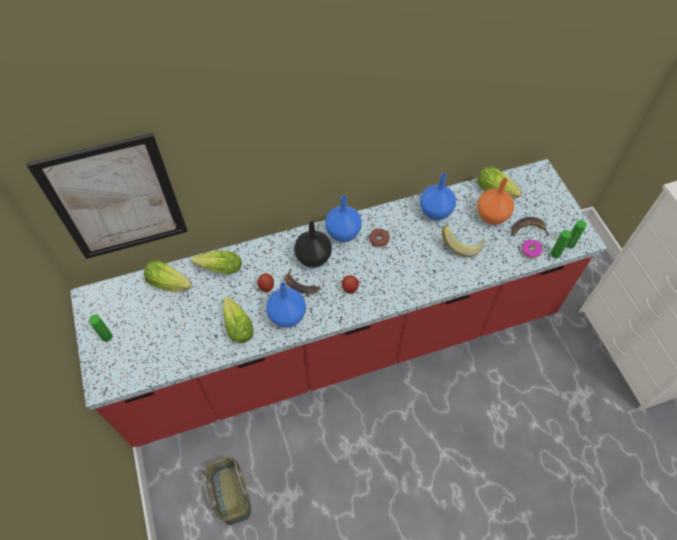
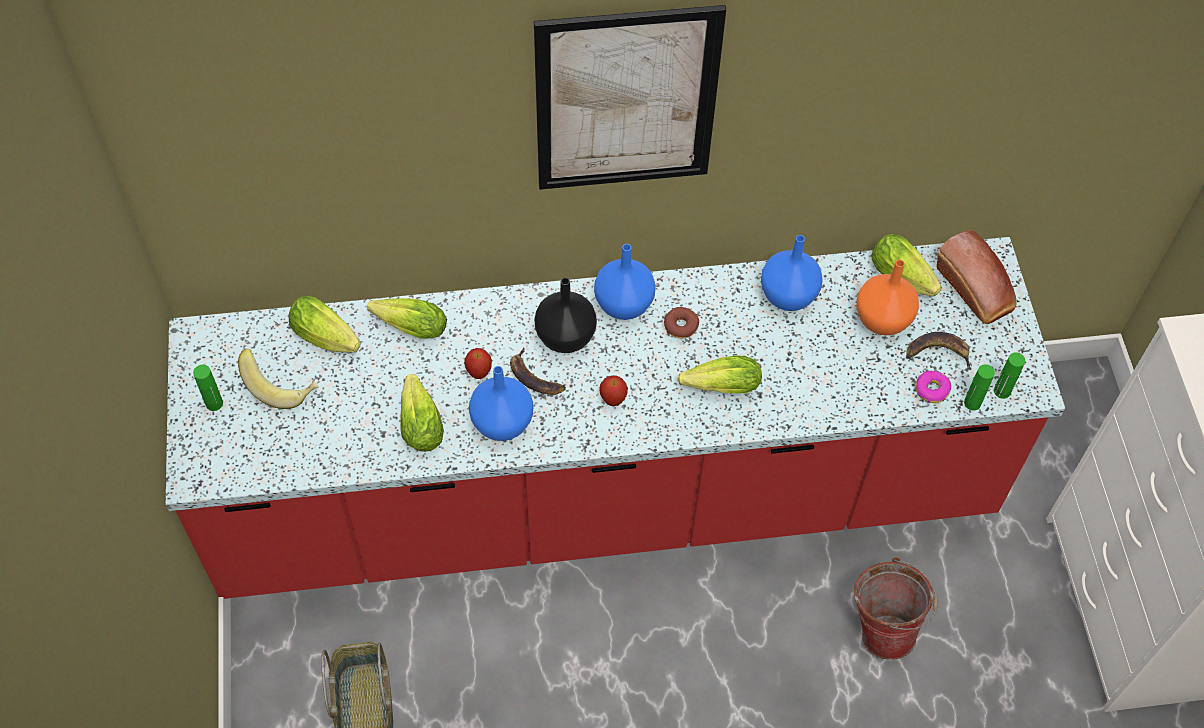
camera: 10 degrees right, 0 degrees up
(116, 200) = (268, 194): picture -> picture (626, 100)
(409, 271) = (717, 386): none -> lettuce
(462, 245) = (818, 360): banana -> banana (281, 386)
(510, 386) = (883, 625): none -> bucket
(538, 191) = (976, 291): none -> bread

